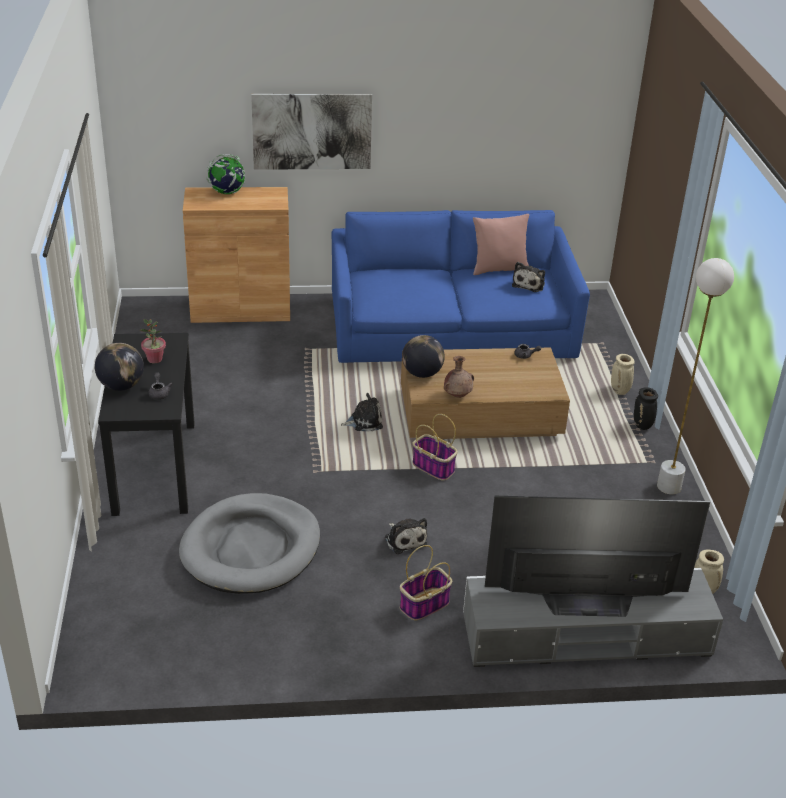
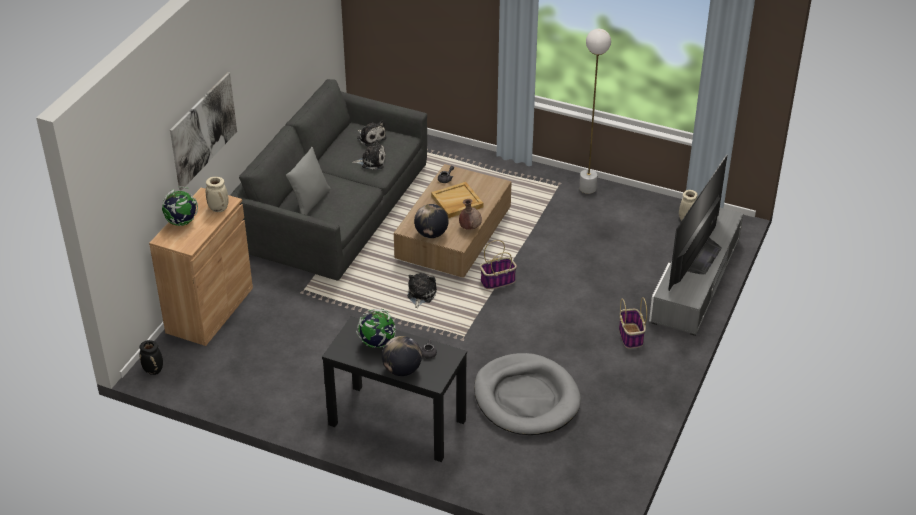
camera: 60 degrees left, 5 degrees up
(155, 359) = (377, 343): potted plant -> globe
(389, 282) = (310, 202): none -> grey pillow
(405, 539) = (563, 322): plush toy -> plush toy (371, 161)
(451, 327) = (334, 207): blue sofa -> grey sofa
(493, 374) = (457, 202): none -> beige tray
(499, 269) = (338, 143): pink pillow -> none
(620, 391) = (475, 163): beige vase -> beige vase (219, 209)
(642, 426) = (520, 171): black vase -> black vase (154, 371)

